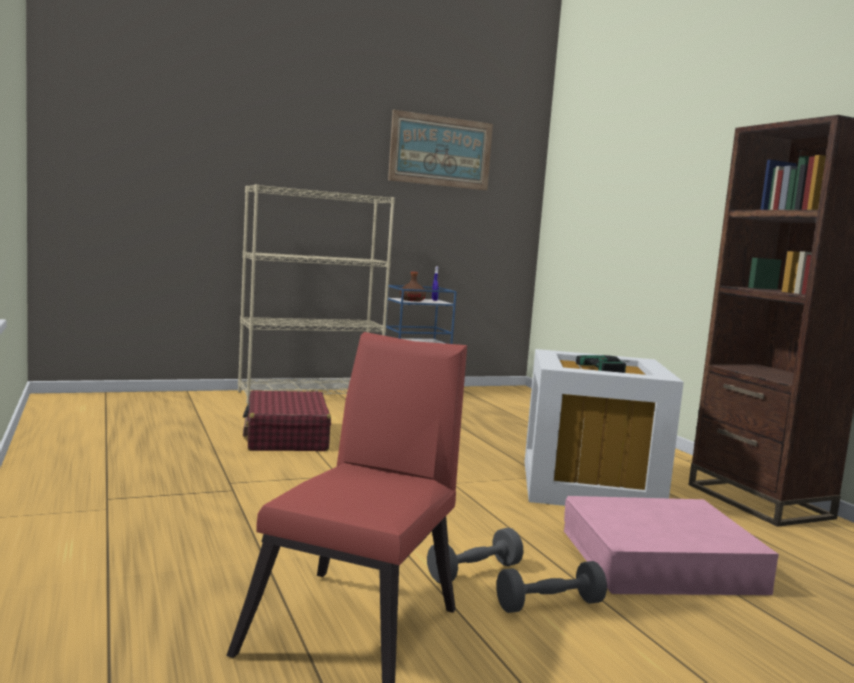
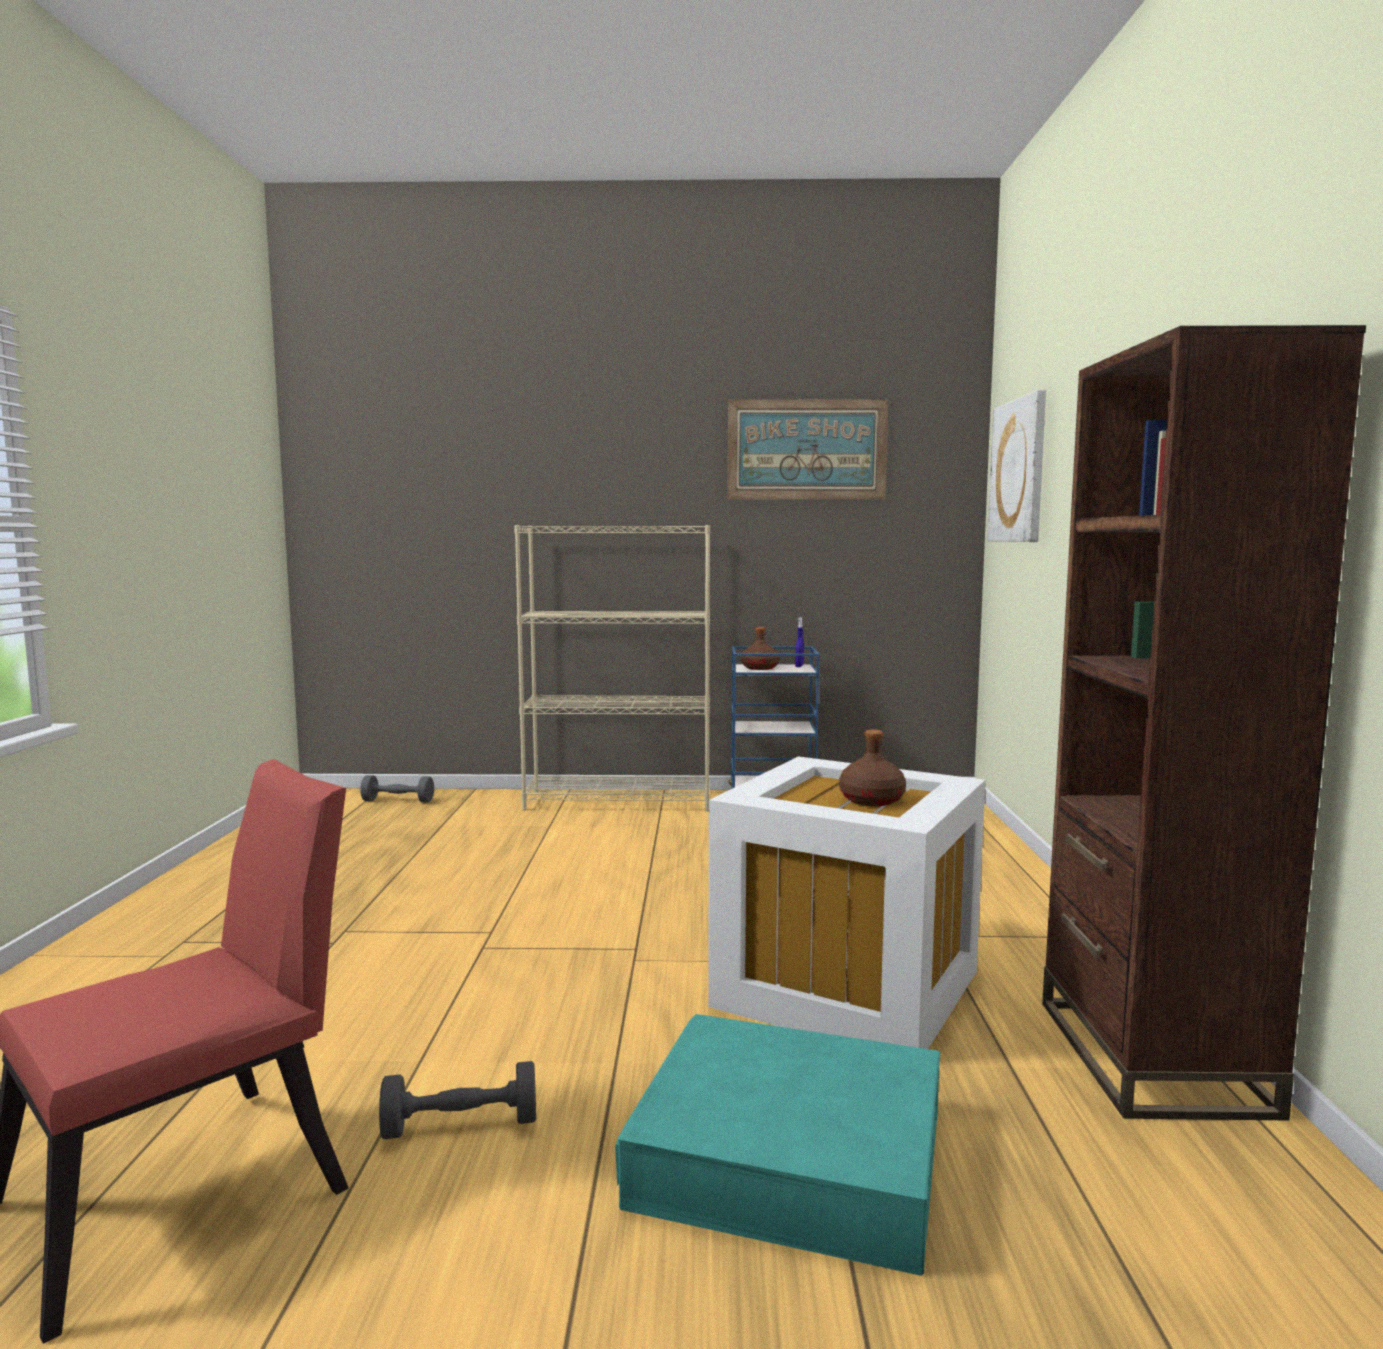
camera: 25 degrees right, 0 degrees up
(286, 437) = (504, 865): red suitcase -> none
(549, 605) = (492, 1211): grey dumbbell -> grey dumbbell (398, 801)
(584, 180) = (1019, 471): none -> picture
(613, 370) = (872, 800): power drill -> brown bottle
(660, 561) = (790, 1157): pink storage box -> turquoise storage box

